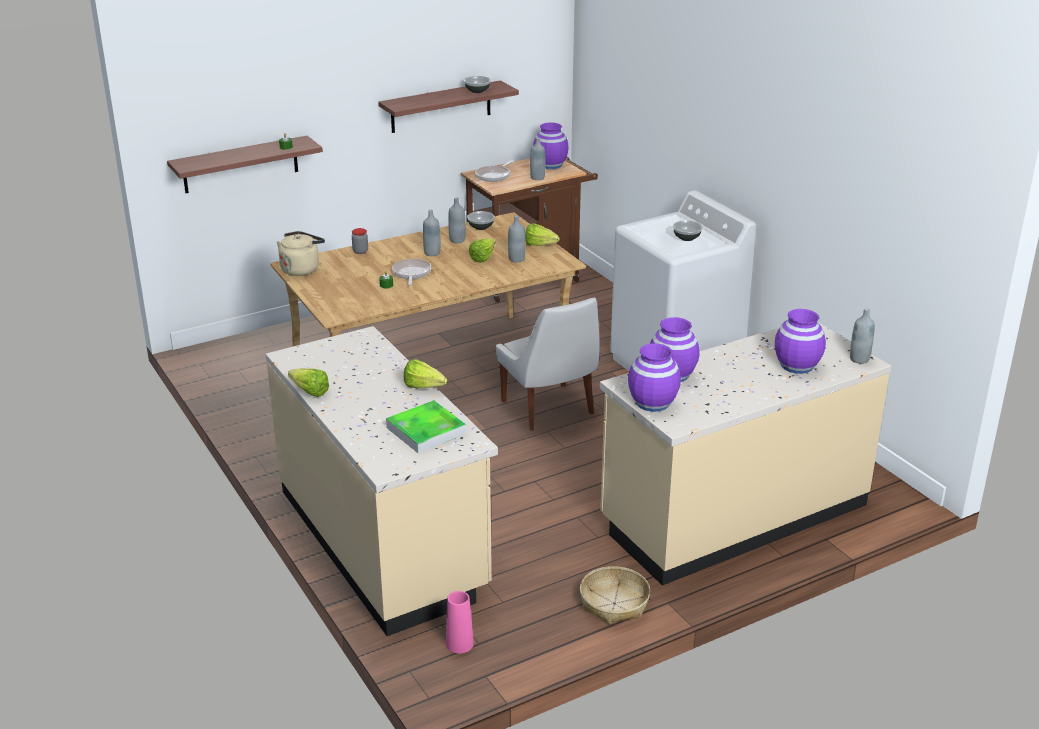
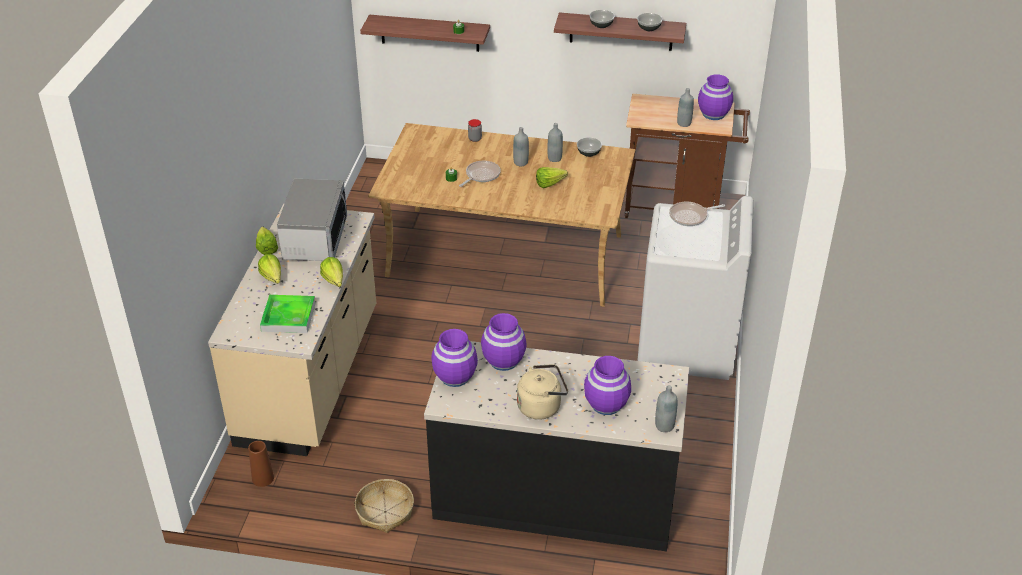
camera: 40 degrees right, 10 degrees up
(301, 269) = (417, 137): beige kettle -> beige kettle (541, 406)
(348, 365) = (315, 239): none -> microwave
(459, 643) = (263, 478): pink vase -> brown vase
(494, 176) = (652, 108): frying pan -> frying pan (690, 216)
(516, 259) = (572, 196): grey bottle -> none
(542, 246) = (609, 192): lettuce -> lettuce (272, 280)
(549, 409) = (542, 333): white chair -> none
(686, 238) = (693, 240): bowl -> bowl (601, 25)
(733, 514) = (555, 495): beige counter -> black counter

